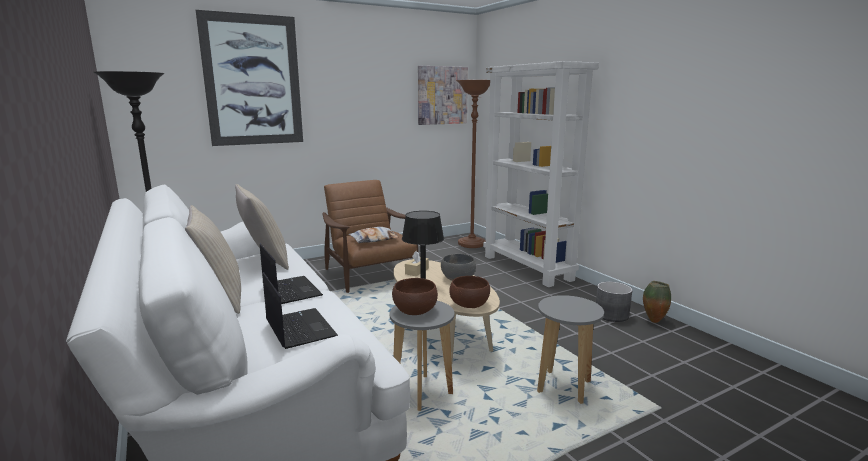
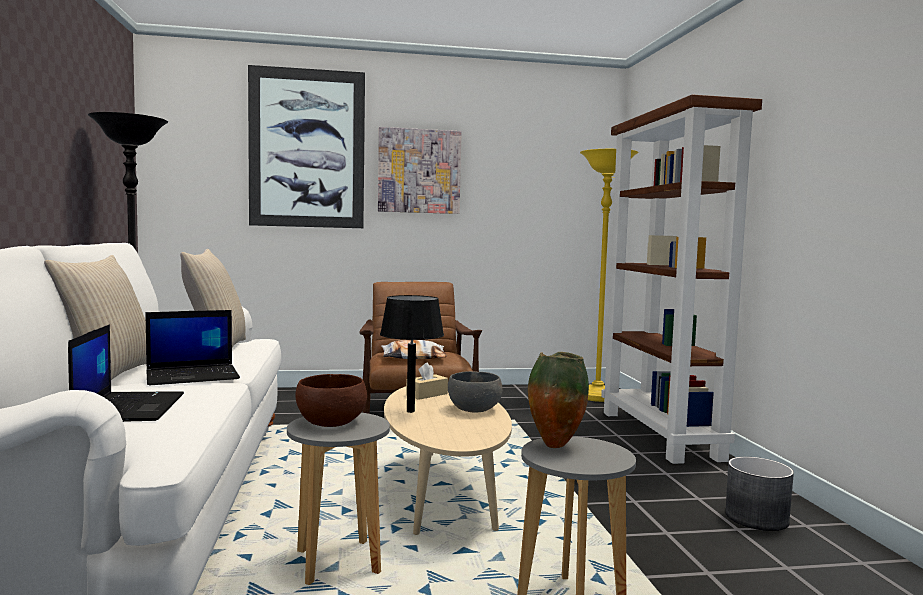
camera: 20 degrees right, 10 degrees down
(290, 290) = (193, 375): laptop -> laptop turned 75 degrees clockwise
(442, 95) = (568, 178): picture -> picture (419, 171)
(469, 304) = (448, 438): brown bowl -> none
(471, 244) = (597, 396): brown floor lamp -> yellow floor lamp
(528, 268) = (661, 435): white bookcase -> brown bookcase
(653, 321) = (835, 540): vase -> vase (555, 445)

